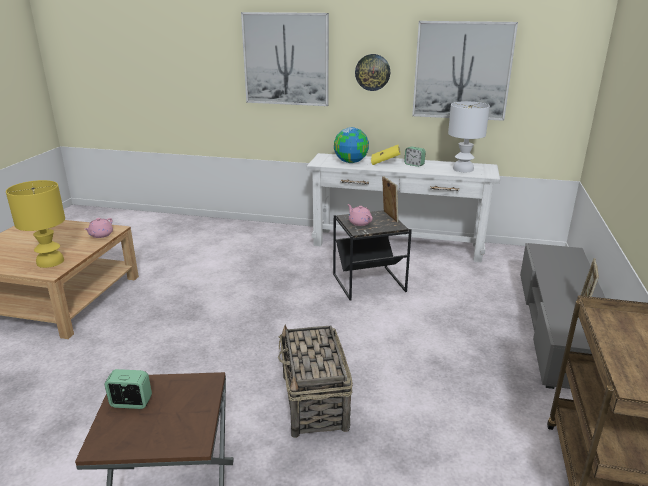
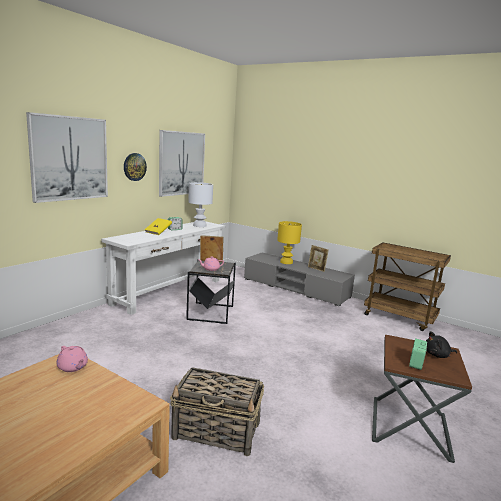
camera: 70 degrees left, 10 degrees down
(49, 262) = (113, 404): yellow table lamp -> yellow table lamp (286, 262)
(169, 427) = (437, 355): none -> black plush toy
(314, 403) = (329, 361): basket -> basket (217, 431)
(351, 162) = (142, 237): globe -> none

